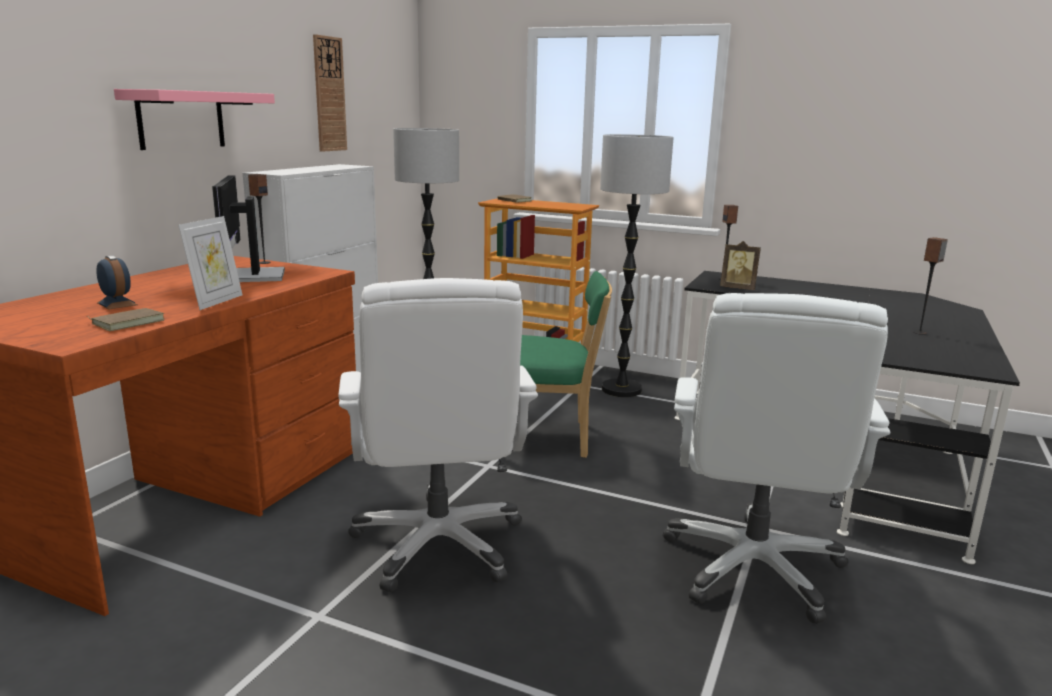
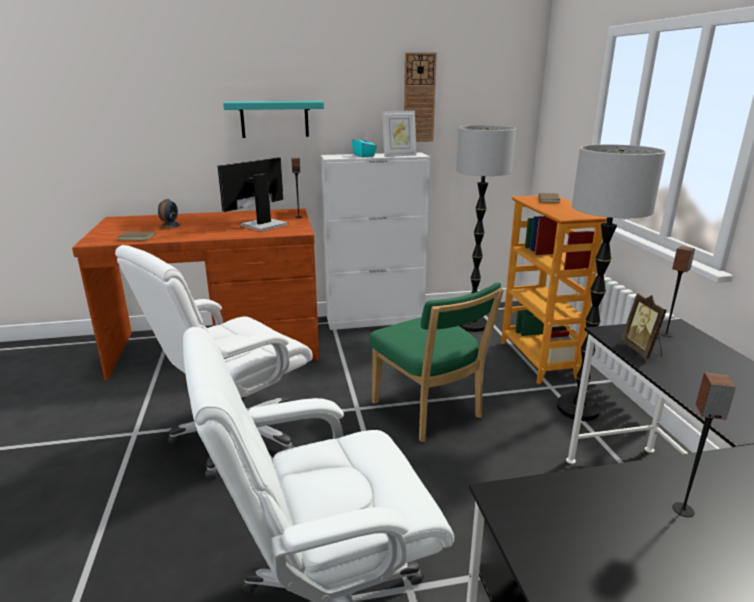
camera: 55 degrees right, 5 degrees up
(181, 119) = (274, 119): pink shelf -> turquoise shelf
(216, 301) = (196, 236): picture frame -> picture frame (399, 155)
(303, 169) = (364, 155): none -> turquoise tissue box

